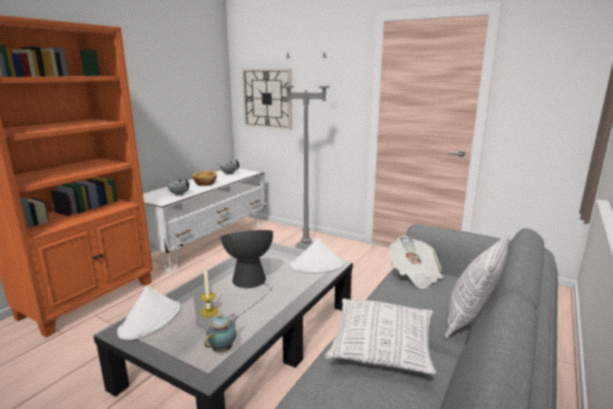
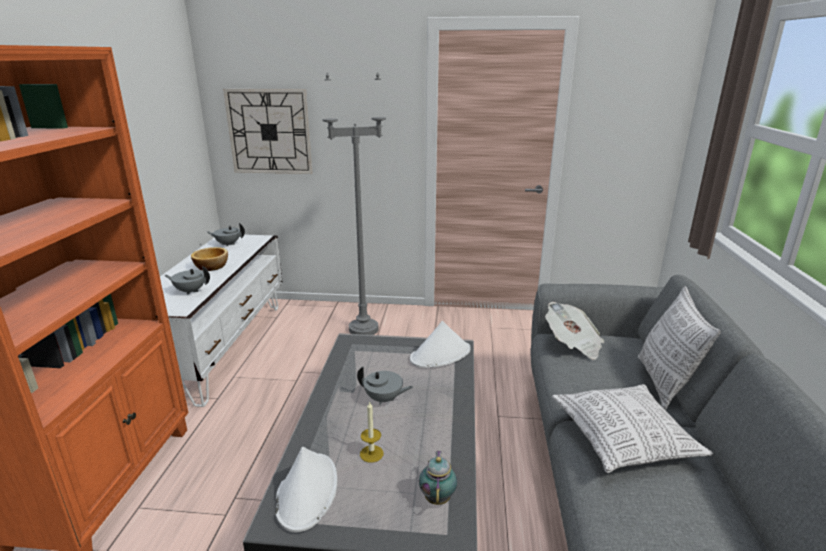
camera: 25 degrees left, 5 degrees up
(250, 283) = (384, 399): table lamp -> grey teapot

